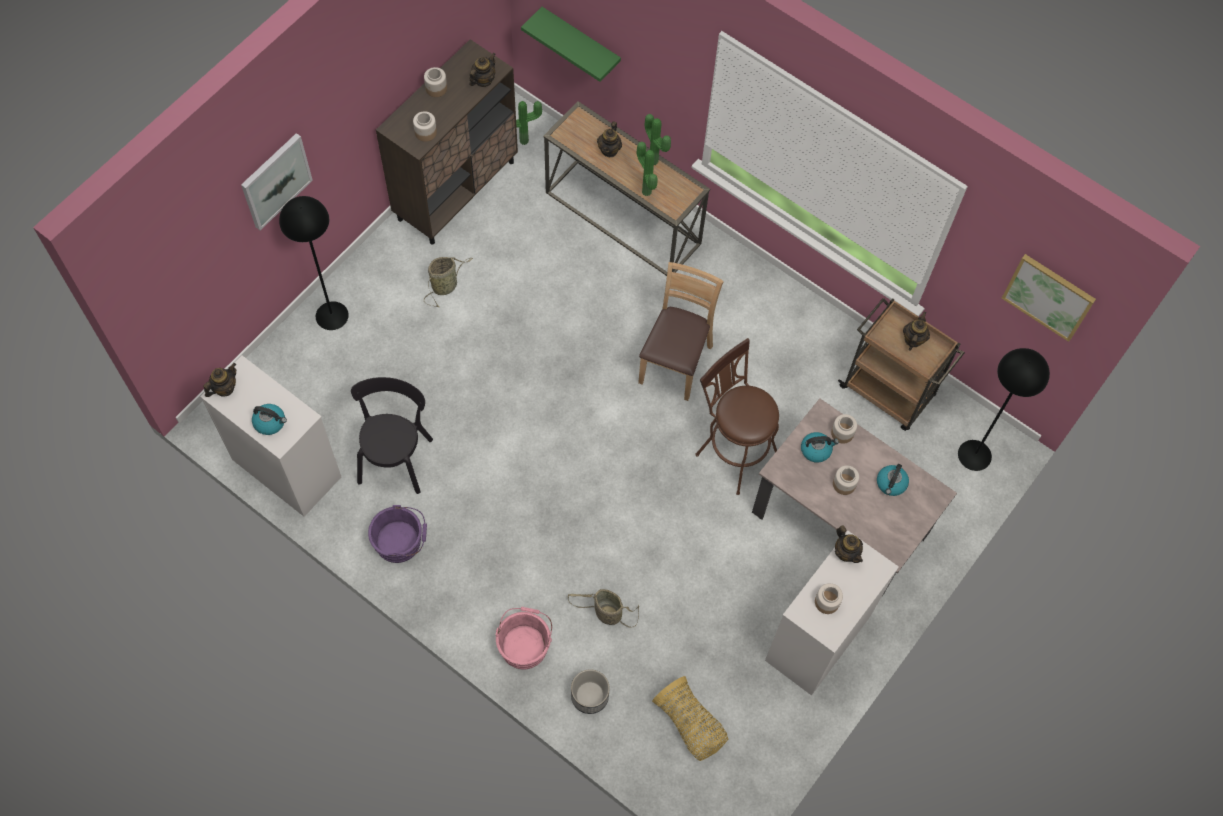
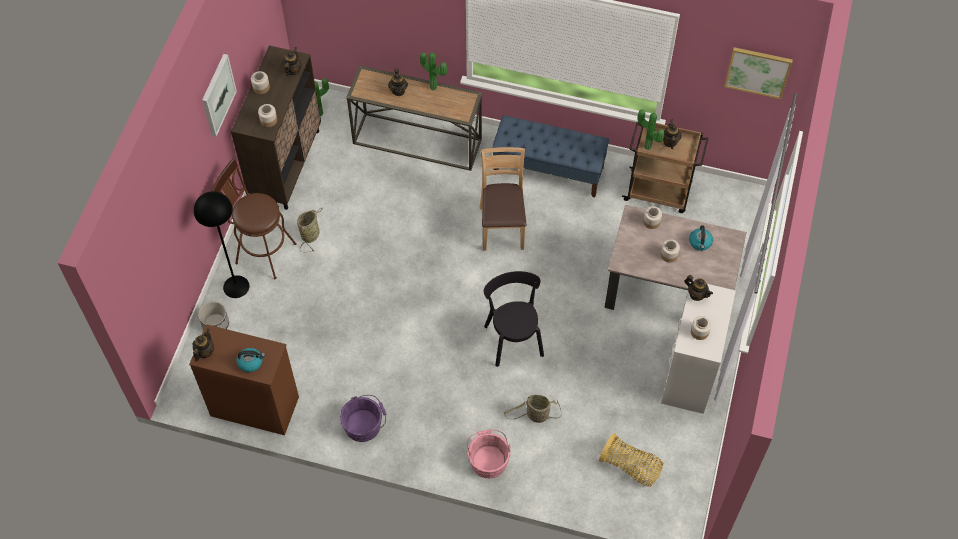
camera: 20 degrees left, 5 degrees down
(275, 180) = (183, 187): picture -> picture (217, 95)
(285, 467) = (254, 406): white dresser -> brown dresser
(396, 457) = (332, 367): black chair -> black chair (513, 337)
(581, 42) = (349, 20): green shelf -> none
(589, 695) = (551, 476): planter -> planter (215, 324)
(645, 192) = (437, 111): potted plant -> potted plant (646, 147)
(732, 451) = (570, 272): brown stool -> brown stool (261, 251)
(765, 313) = (549, 170): none -> blue bench
(816, 450) = (639, 239): kettle -> none
(975, 455) = (736, 211): black floor lamp -> none

